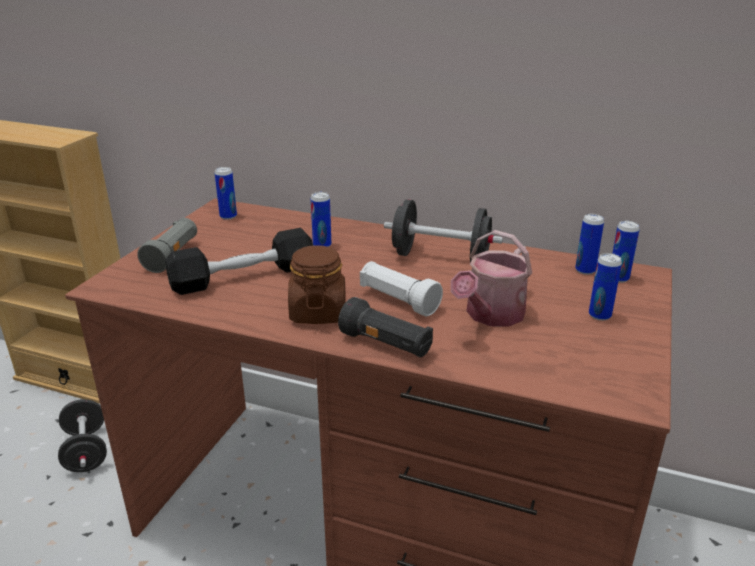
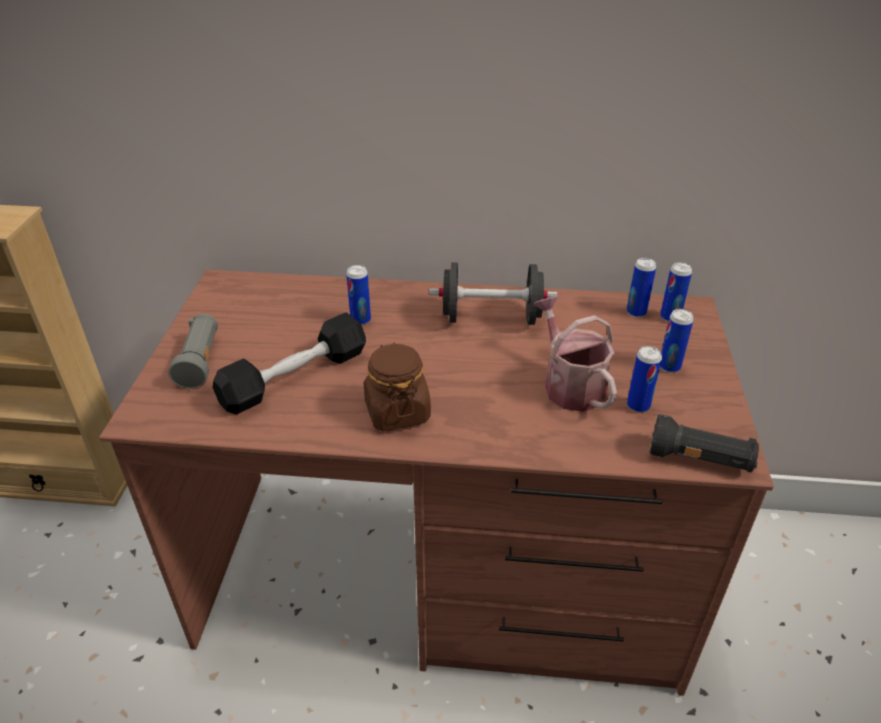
camera: 15 degrees left, 10 degrees up
(86, 451) = (98, 564): black dumbbell -> none
(228, 216) = (236, 294): can -> can (638, 406)
(386, 345) = (484, 441): black flashlight -> black flashlight (699, 460)
(398, 301) = (472, 382): white flashlight -> none
(491, 315) = (570, 384): watering can -> watering can turned 135 degrees clockwise

